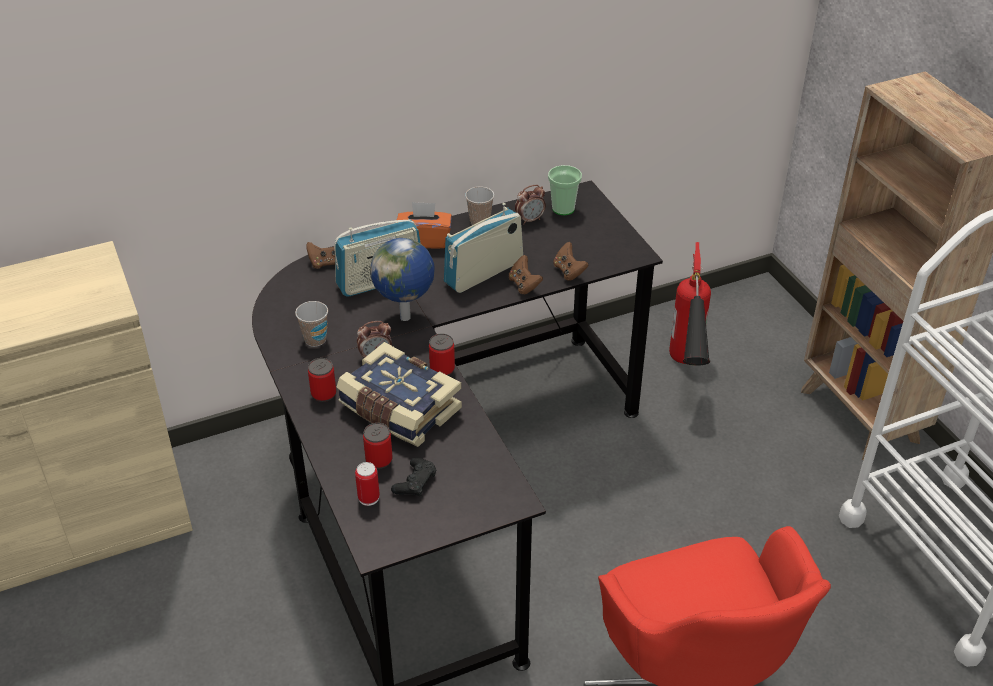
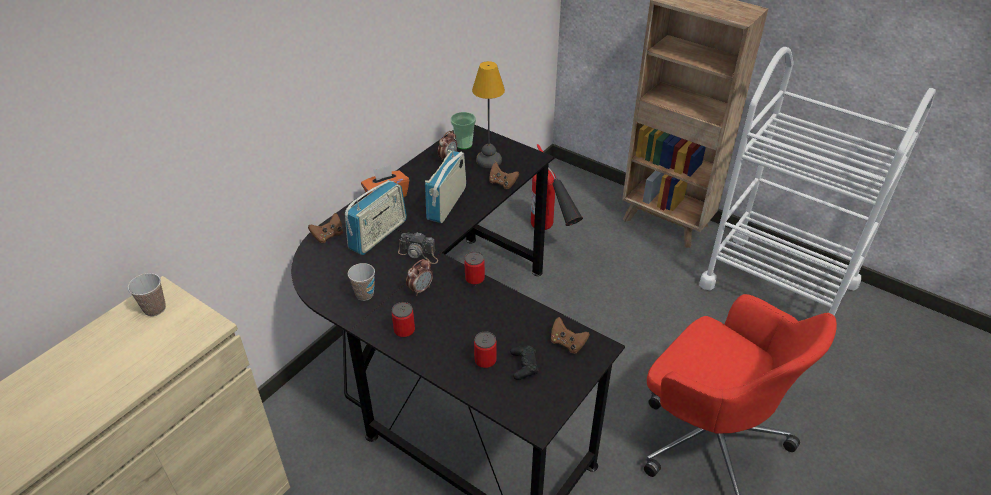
camera: 30 degrees left, 0 degrees up
(368, 498) = (501, 391): can -> none
(398, 410) = (469, 320): book -> none
(406, 318) = (419, 253): globe -> camera
(480, 222) = (415, 171): cup -> cup (155, 309)
(524, 285) = (481, 202): brown game controller -> brown game controller (567, 343)
(576, 237) = (488, 160): none -> table lamp

